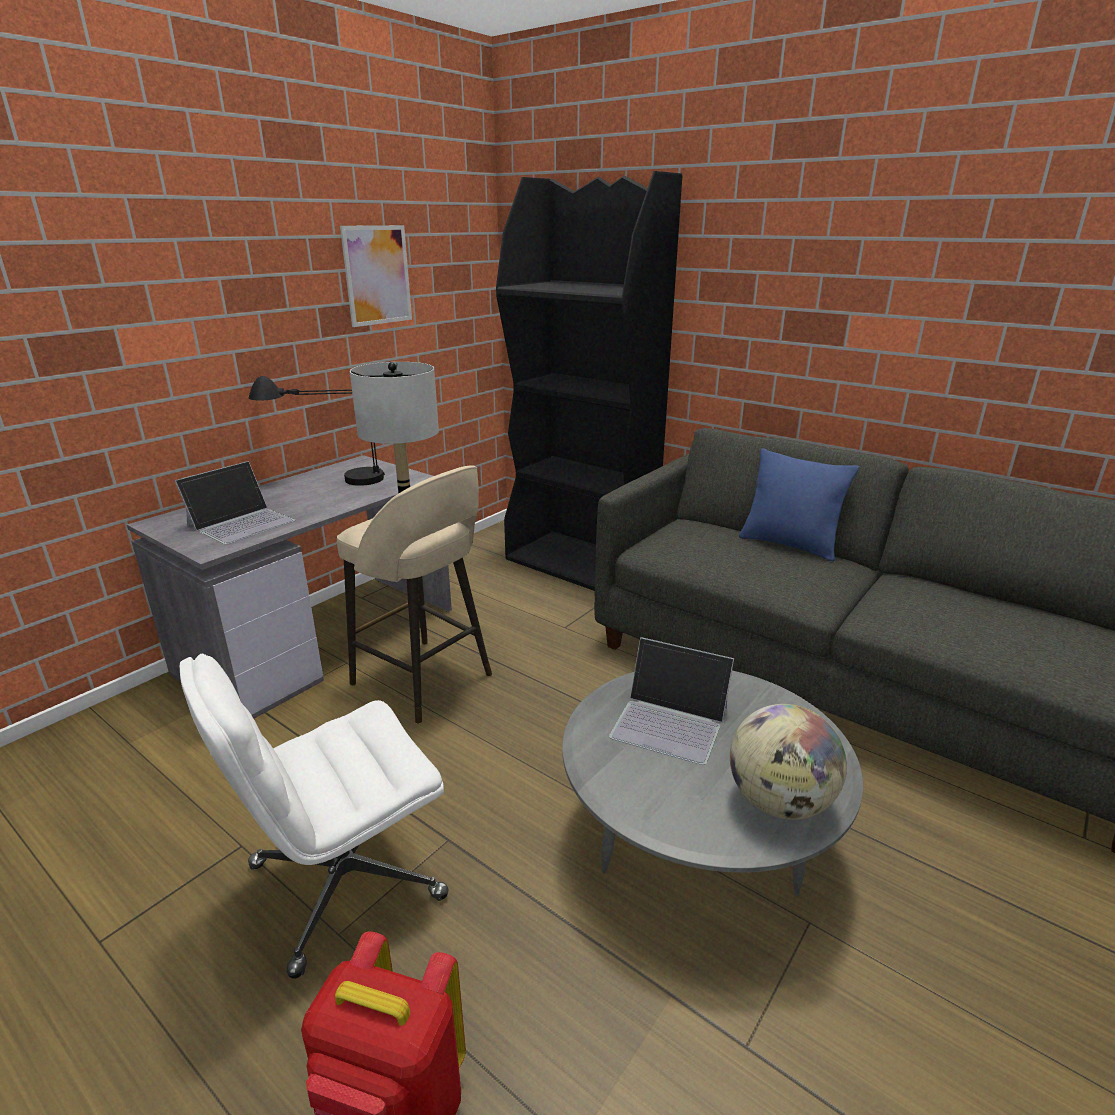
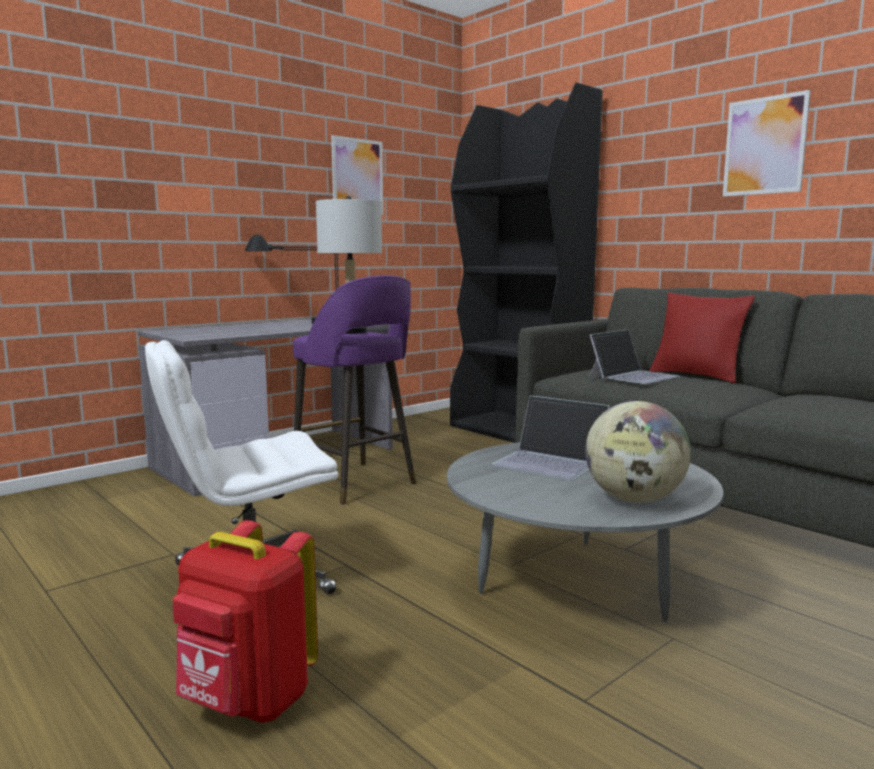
camera: 10 degrees right, 15 degrees down
(241, 522) = (222, 332): laptop -> laptop (634, 376)
(424, 681) = (356, 483): beige stool -> purple stool
(789, 545) = (696, 376): blue pillow -> red pillow
(876, 276) = (764, 146): none -> picture

